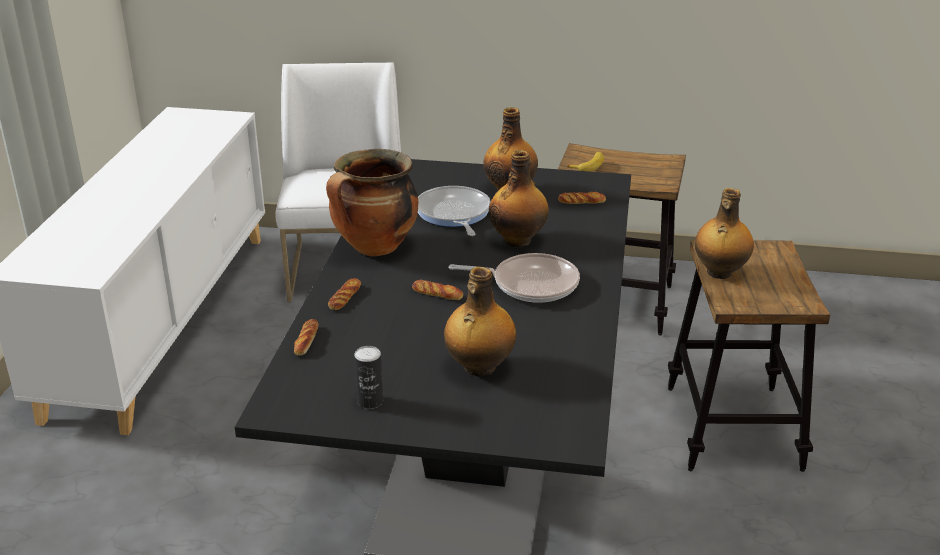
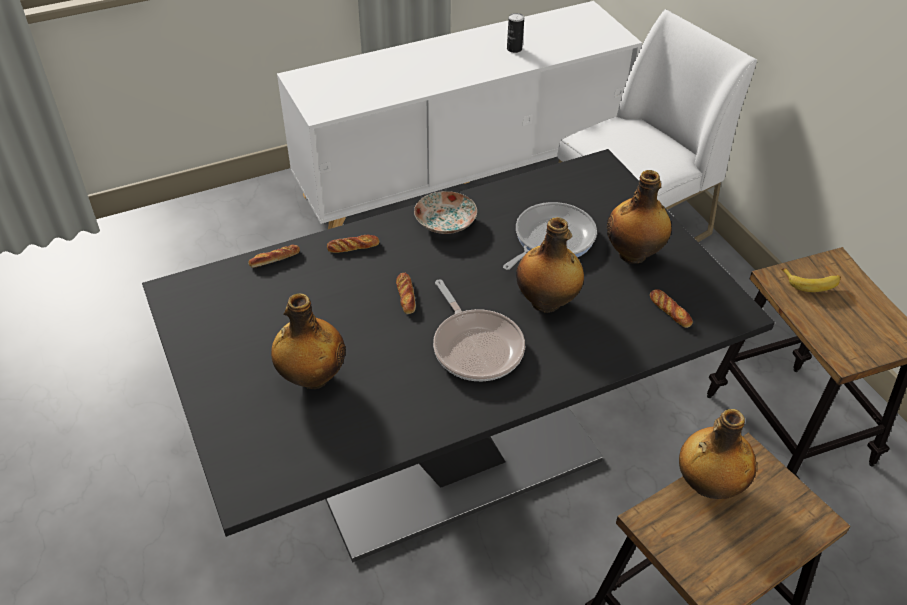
camera: 55 degrees right, 15 degrees up
(370, 401) = (218, 336): can -> can (514, 49)
(375, 248) = (445, 223): cooking pot -> plate

